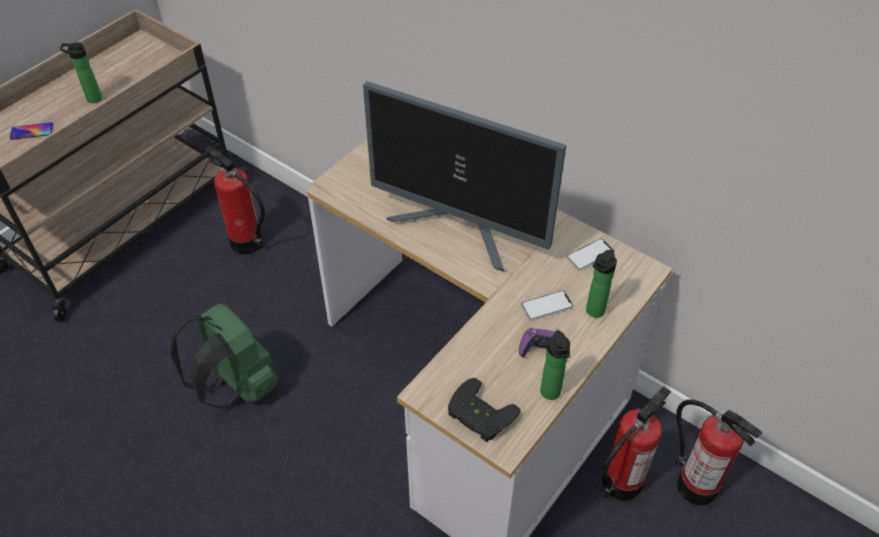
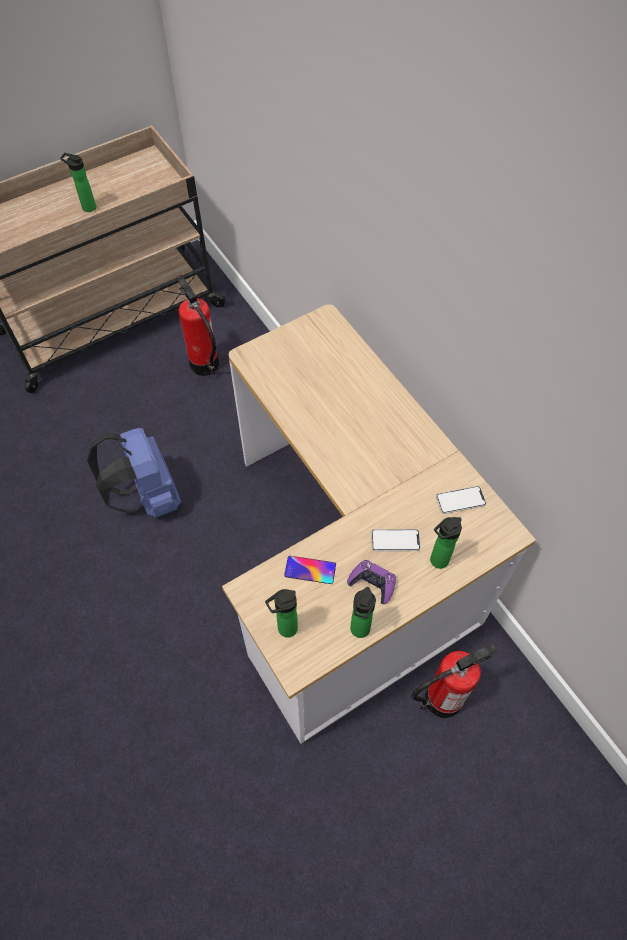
camera: 20 degrees right, 10 degrees up
(31, 131) = (27, 227): phone -> phone (310, 570)
(235, 386) = (147, 496): green backpack -> blue backpack
(461, 229) = (350, 435): monitor -> none
(478, 415) = (284, 629): black game controller -> bottle
(697, 486) = (511, 727): fire extinguisher -> none

